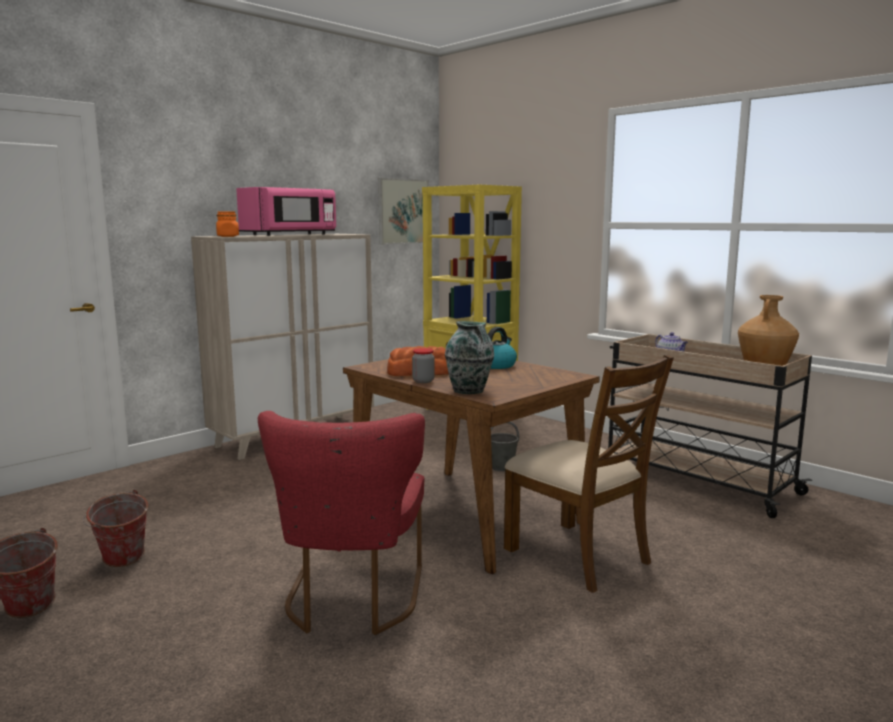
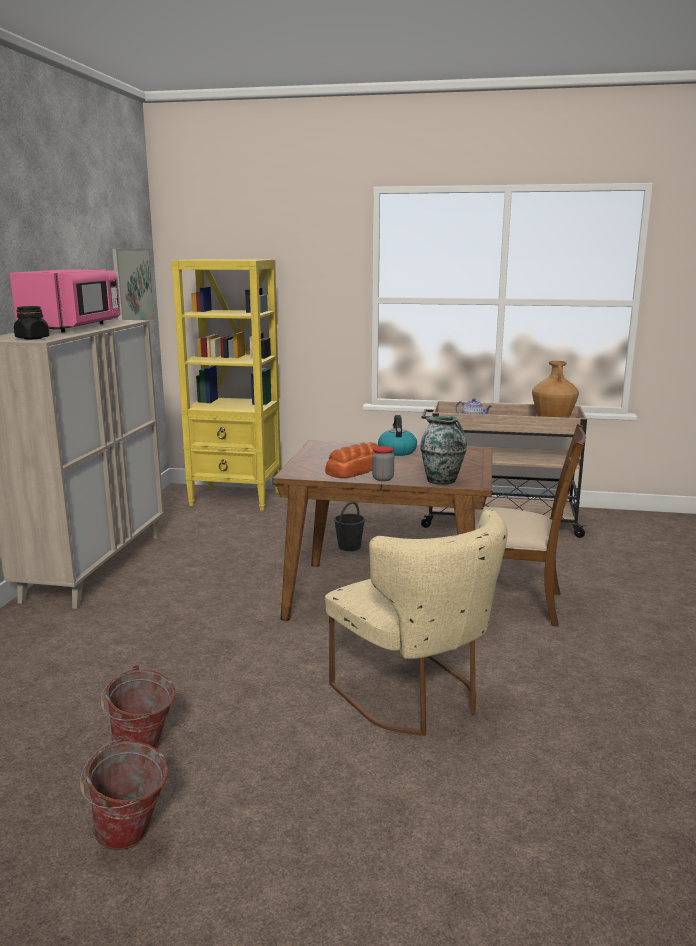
camera: 35 degrees left, 5 degrees up
(228, 236) = (32, 338): orange jar -> black jar
(351, 601) = (416, 698): red chair -> beige chair

